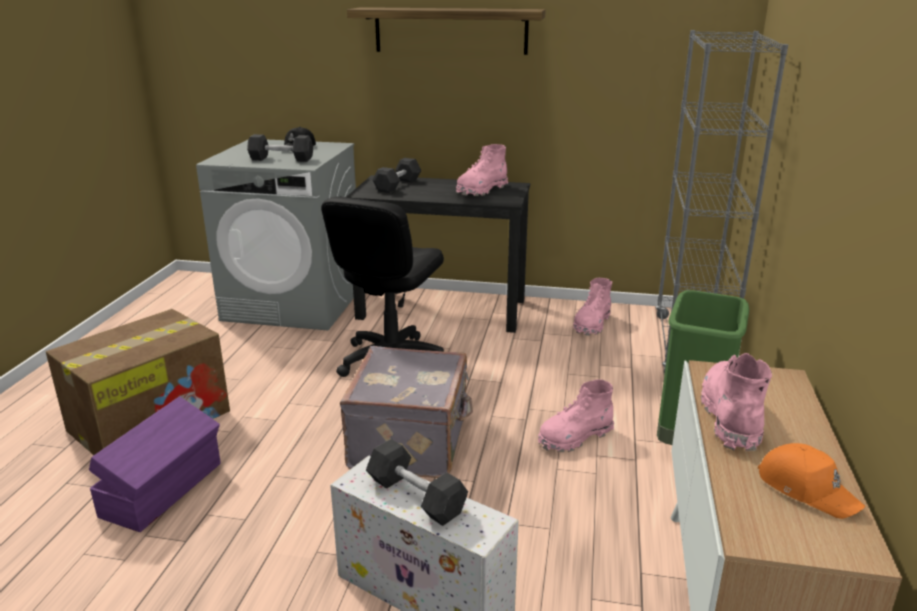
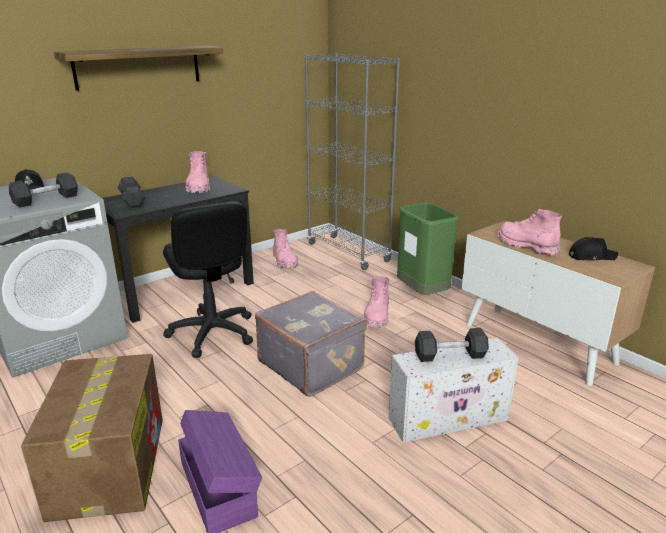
camera: 50 degrees left, 0 degrees up
(807, 489) = (591, 256): orange cap -> black cap

